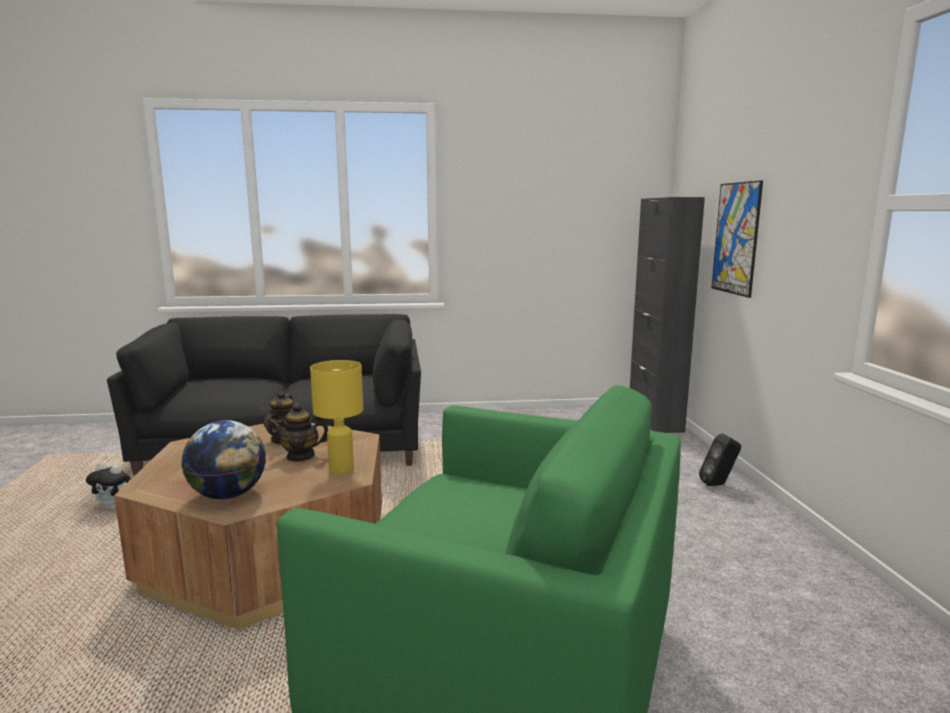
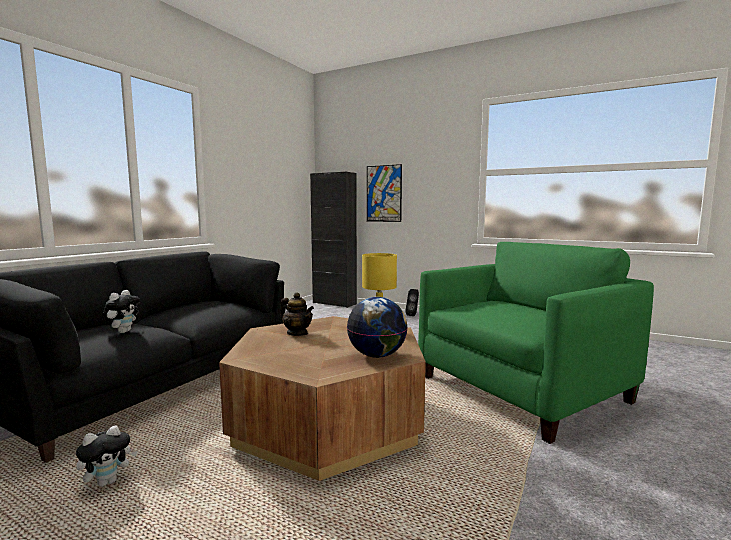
camera: 55 degrees left, 5 degrees down
(234, 388) = (123, 331): none -> plush toy
(300, 456) = (338, 333): teapot -> none

